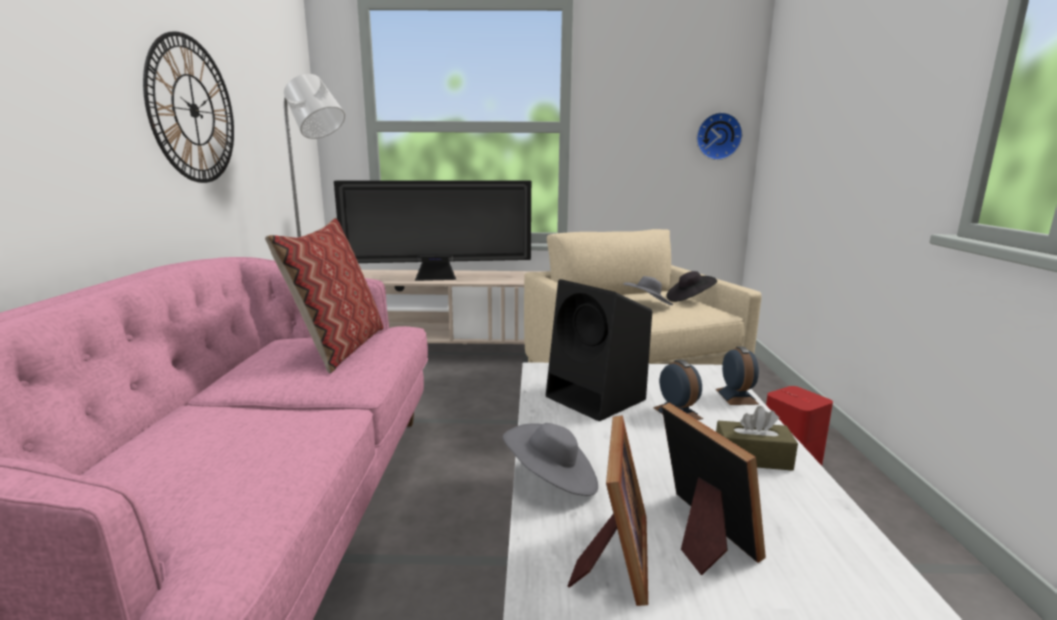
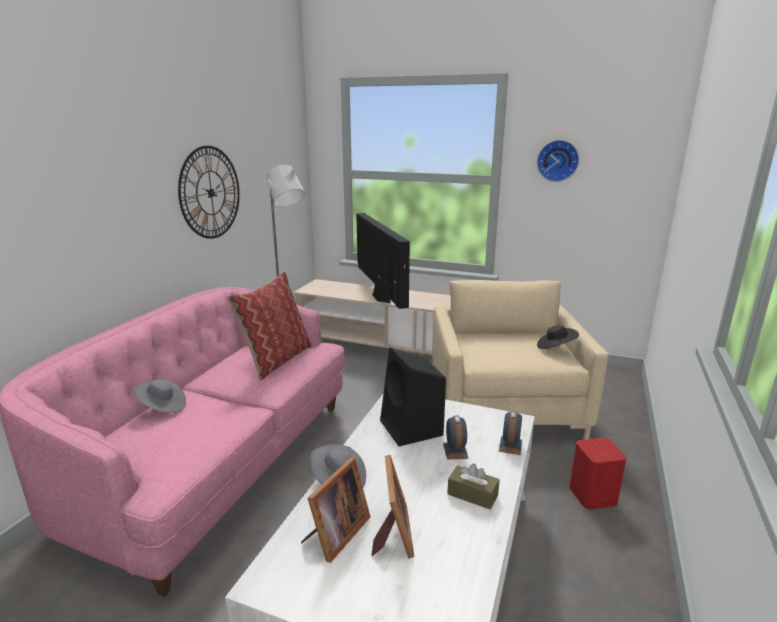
camera: 20 degrees right, 5 degrees up
(438, 279) = (381, 298): television -> television turned 120 degrees counterclockwise
(647, 305) = (513, 349): grey hat -> grey hat (162, 407)
(718, 136) = (635, 193): wall clock -> wall clock (557, 160)

